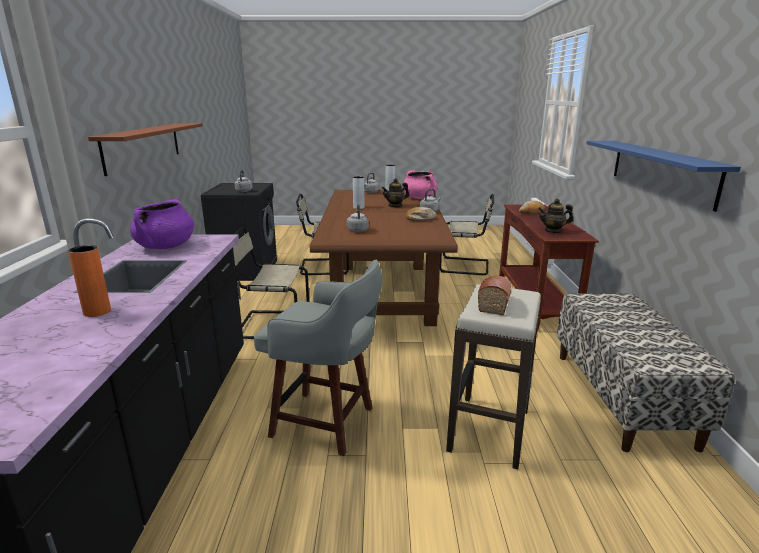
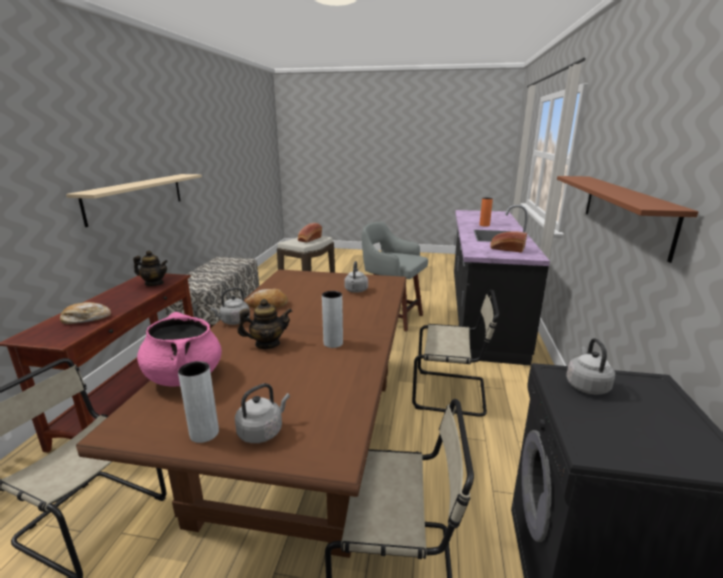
camera: 170 degrees left, 0 degrees up
(165, 247) = (506, 249): purple cooking pot -> bread
(660, 171) = (136, 197): blue shelf -> beige shelf

